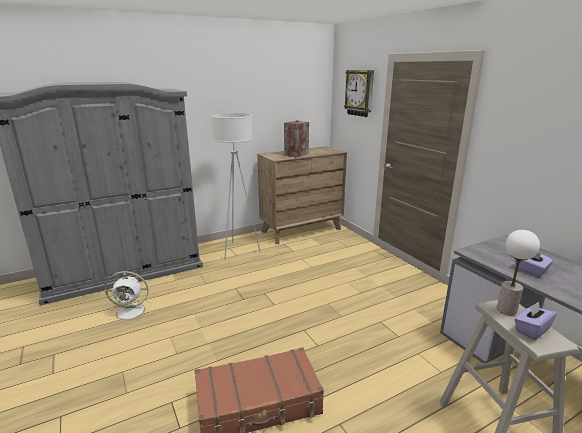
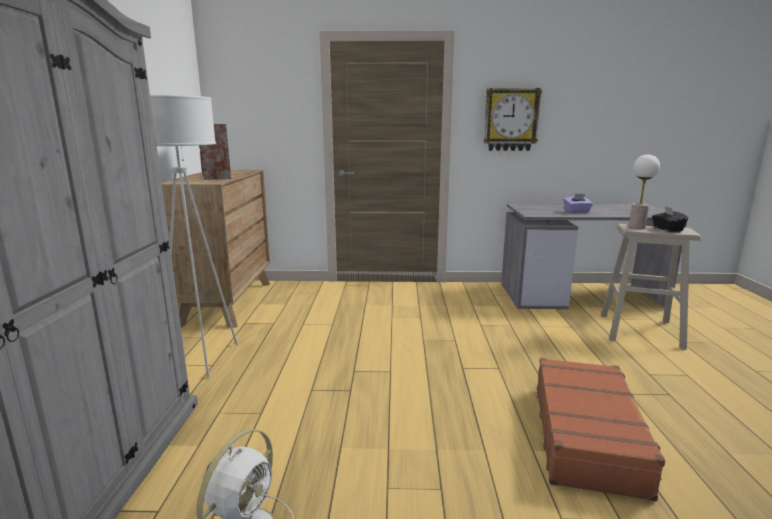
camera: 60 degrees left, 5 degrees down
(360, 93) = (269, 84): wall clock -> wall clock (511, 120)
(531, 330) = (667, 229): purple tissue box -> black tissue box

